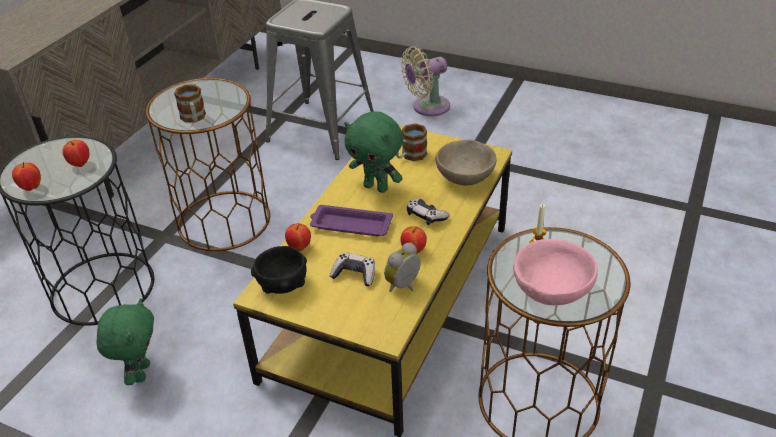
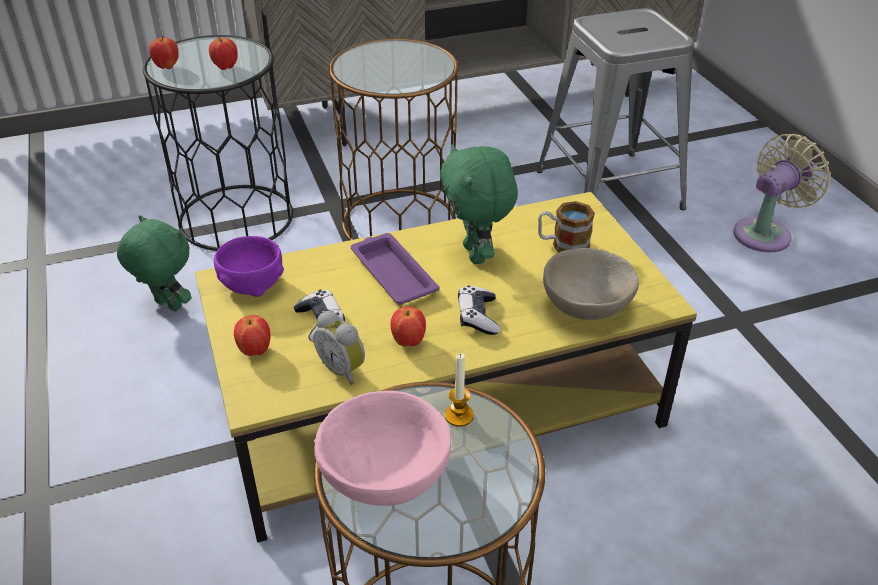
camera: 45 degrees right, 0 degrees up
(141, 372) = (166, 306): green plush toy -> green plush toy turned 105 degrees counterclockwise
(194, 118) = (366, 76): mug -> none
(283, 285) = (252, 285): black bowl -> purple bowl
(299, 247) = (318, 262): apple -> apple (255, 351)
(404, 286) = (344, 369): alarm clock -> alarm clock turned 135 degrees counterclockwise
(427, 107) = (766, 233): beige fan -> beige fan turned 120 degrees clockwise

